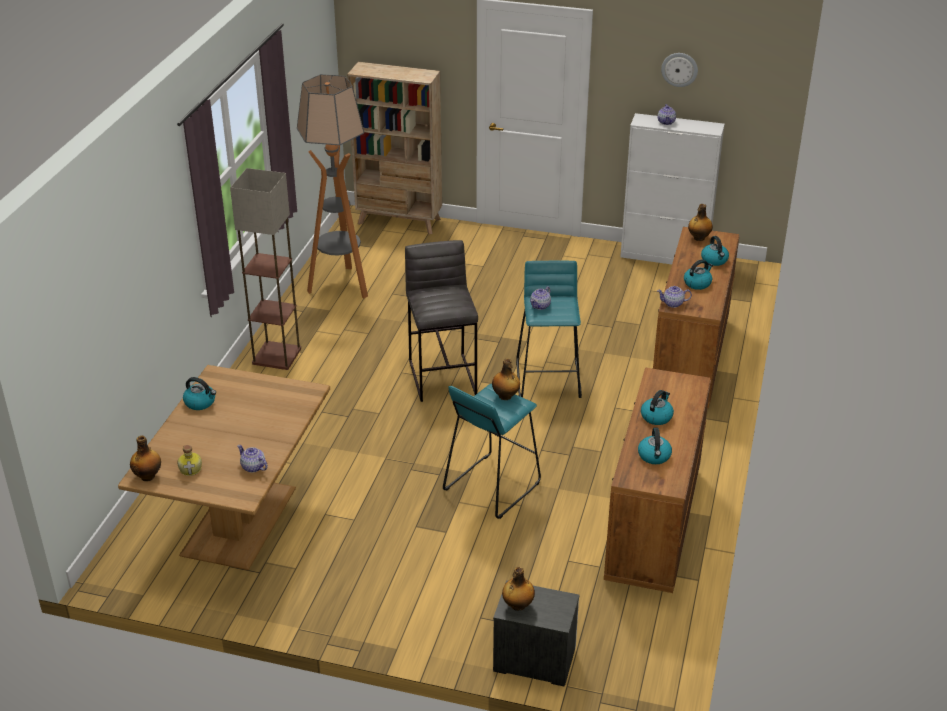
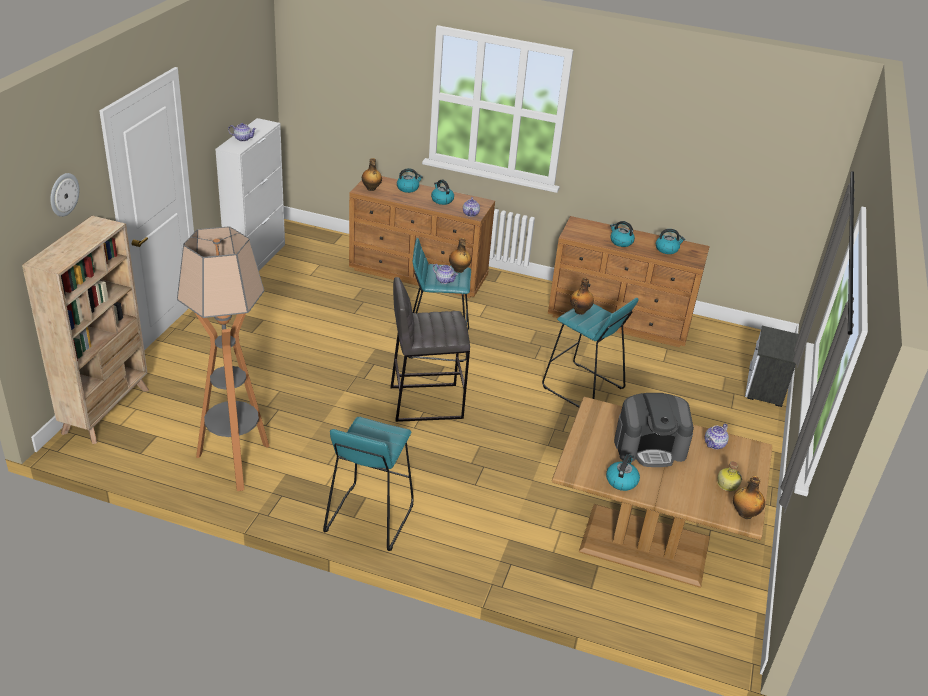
camera: 90 degrees left, 0 degrees up
(248, 423) = (650, 447): none -> coffee machine
(276, 355) = (368, 518): floor lamp -> turquoise stool
(517, 605) = (781, 351): bottle -> bottle (459, 270)
(679, 69) = (229, 88): wall clock -> wall clock (63, 194)

